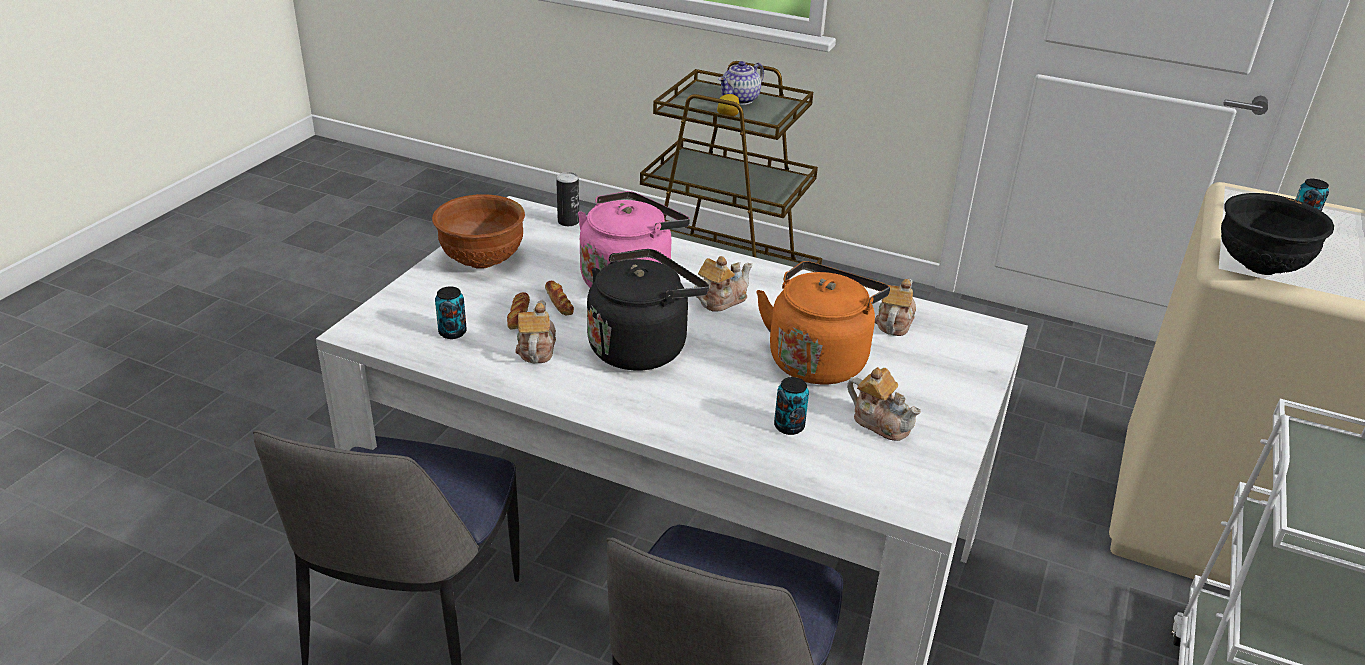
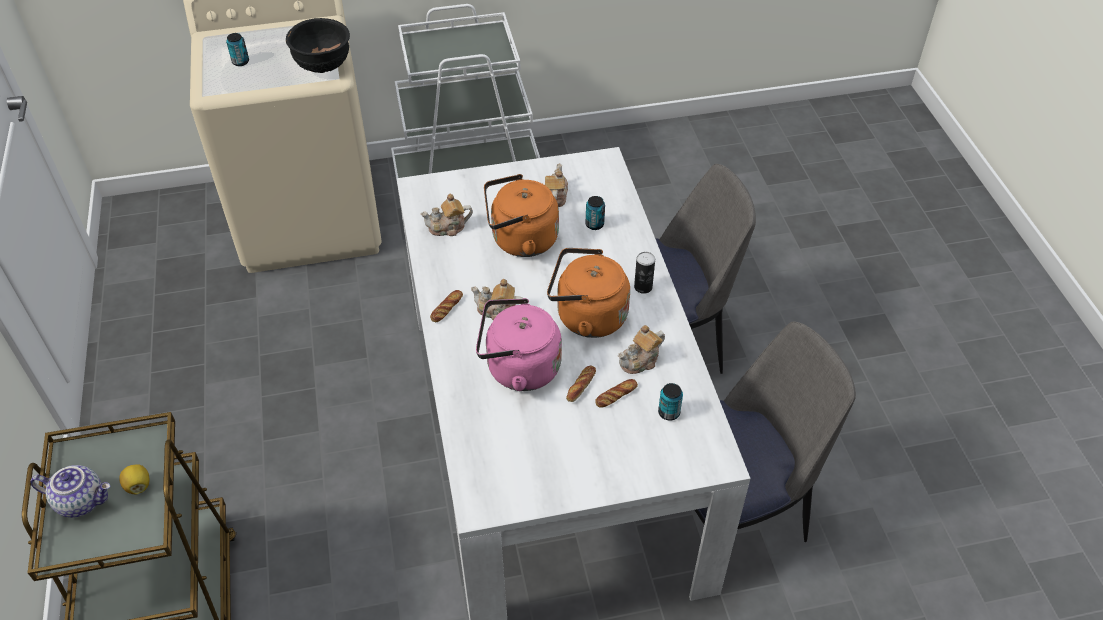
camera: 125 degrees left, 15 degrees up
(481, 261) = (575, 466): brown bowl -> none
(568, 221) = (467, 458): can -> can (643, 287)
(641, 347) = (586, 316): black kettle -> orange kettle
(761, 276) = (446, 308): none -> bread

